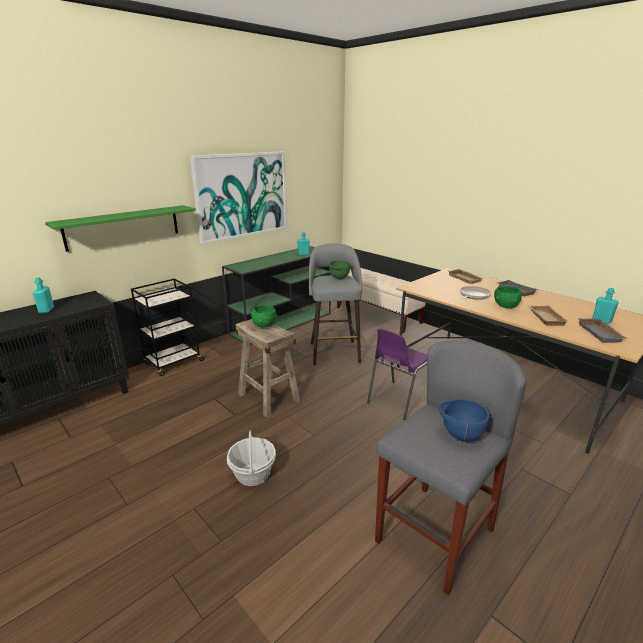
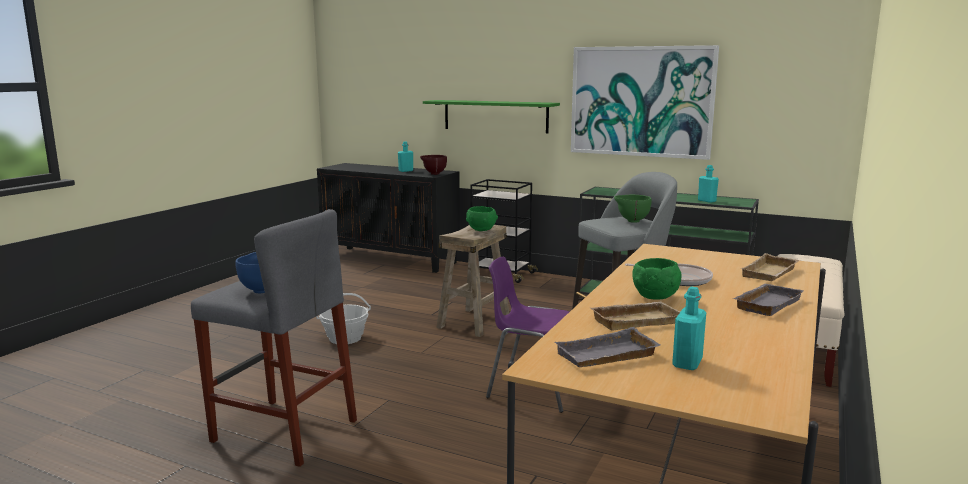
camera: 70 degrees right, 10 degrees down
(91, 301) = (433, 174): none -> brown bowl

